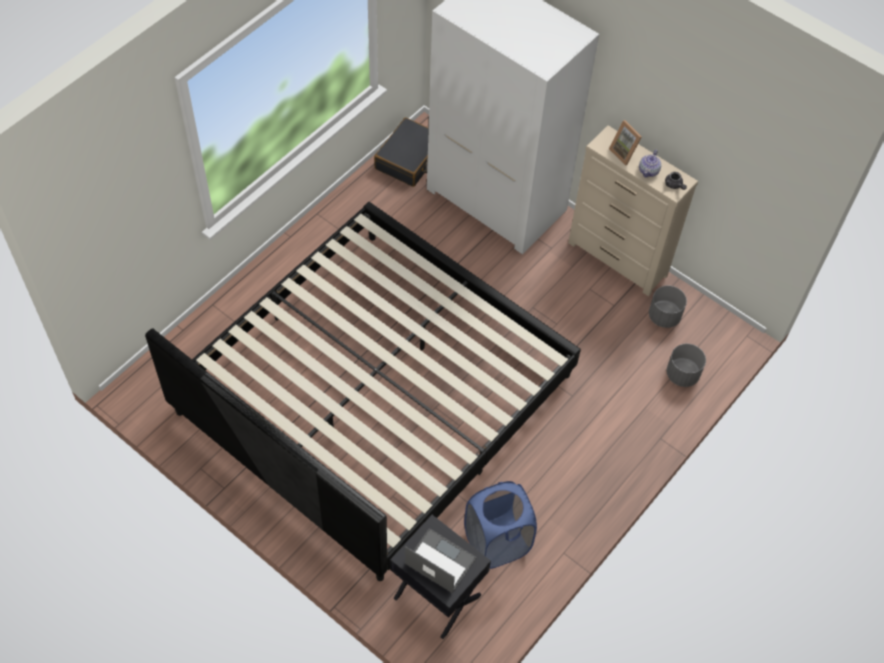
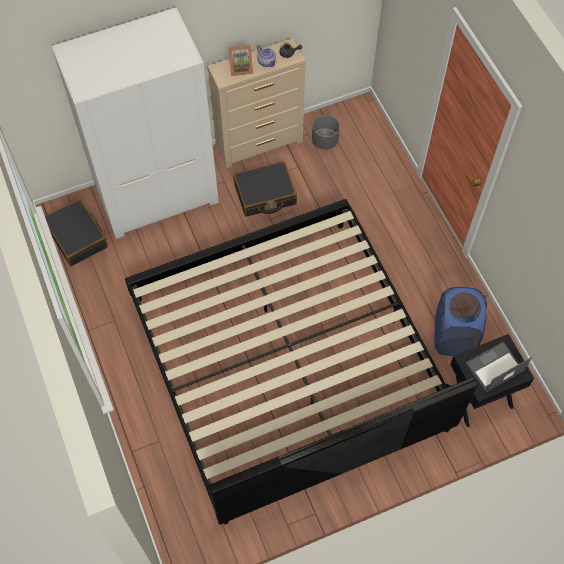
camera: 60 degrees left, 5 degrees up
(559, 290) = (265, 195): none -> black suitcase
(682, 375) = (378, 155): grey planter -> none

